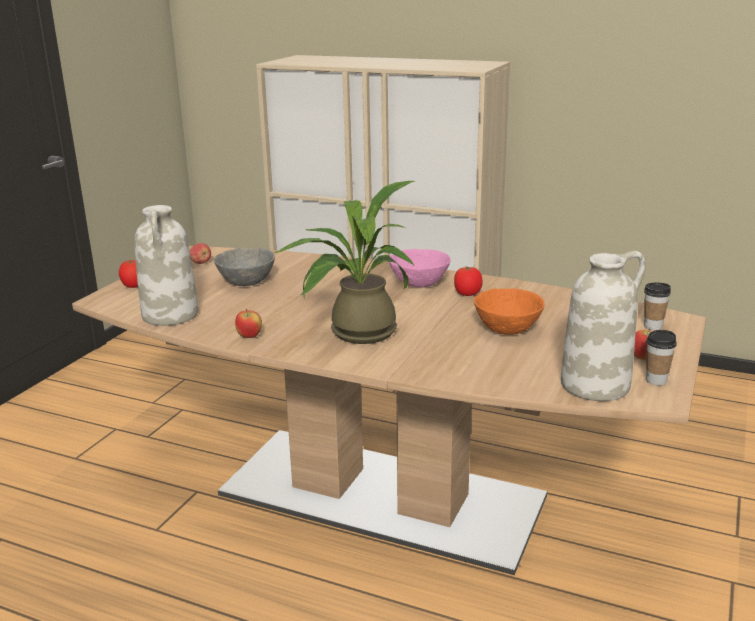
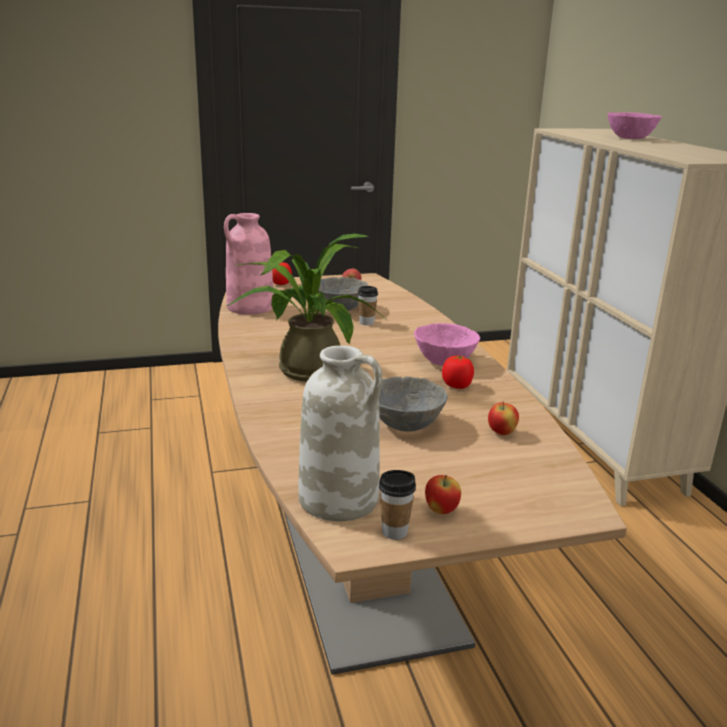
camera: 50 degrees right, 0 degrees up
(171, 315) = (250, 307): white vase -> pink vase
(249, 336) = (248, 338): apple -> apple (501, 433)
(358, 60) = (630, 138): none -> pink bowl
(508, 329) = (405, 424): orange bowl -> grey bowl
(653, 326) = (537, 498): cup -> cup (366, 322)

